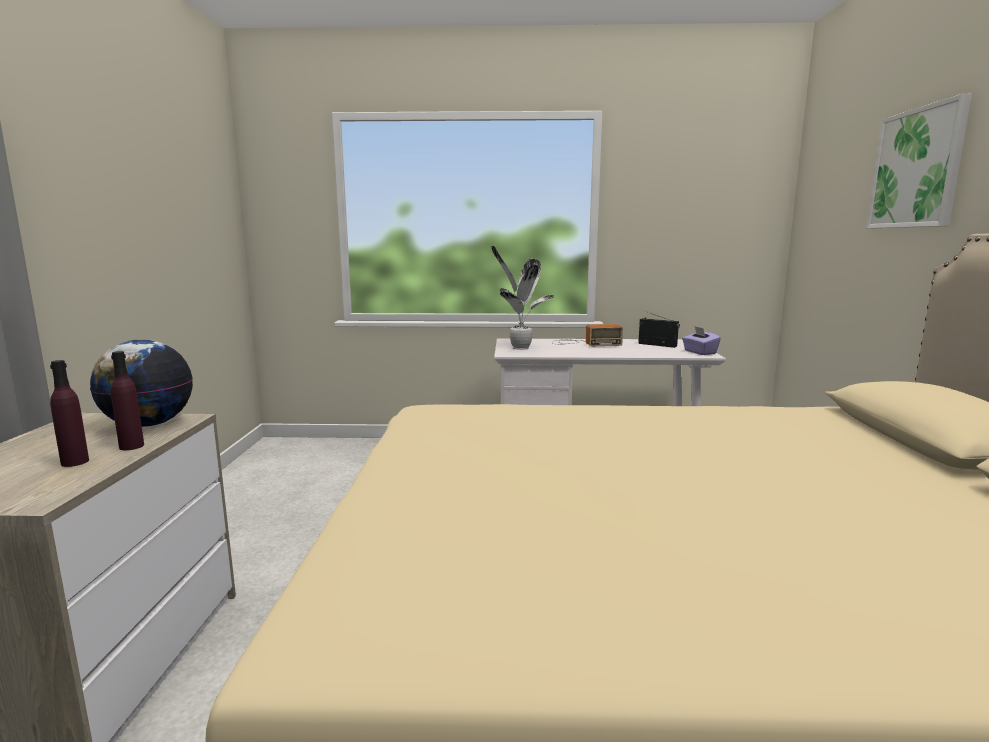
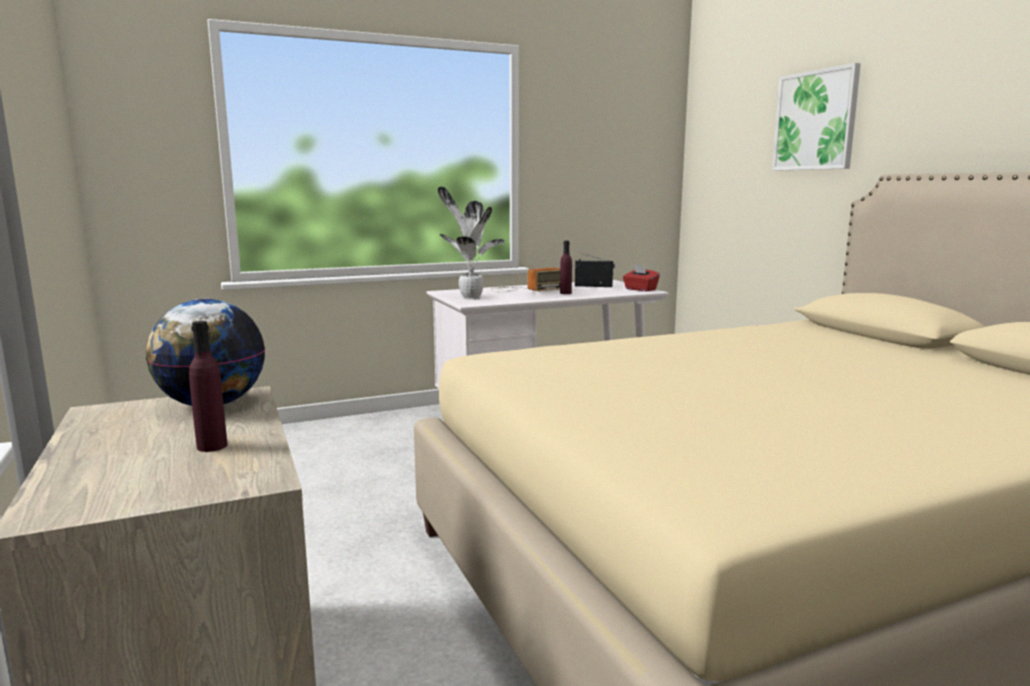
camera: 25 degrees left, 0 degrees up
(131, 446) = (245, 424): purple bottle -> purple bottle (565, 293)
(699, 352) = (640, 289): purple tissue box -> red tissue box

